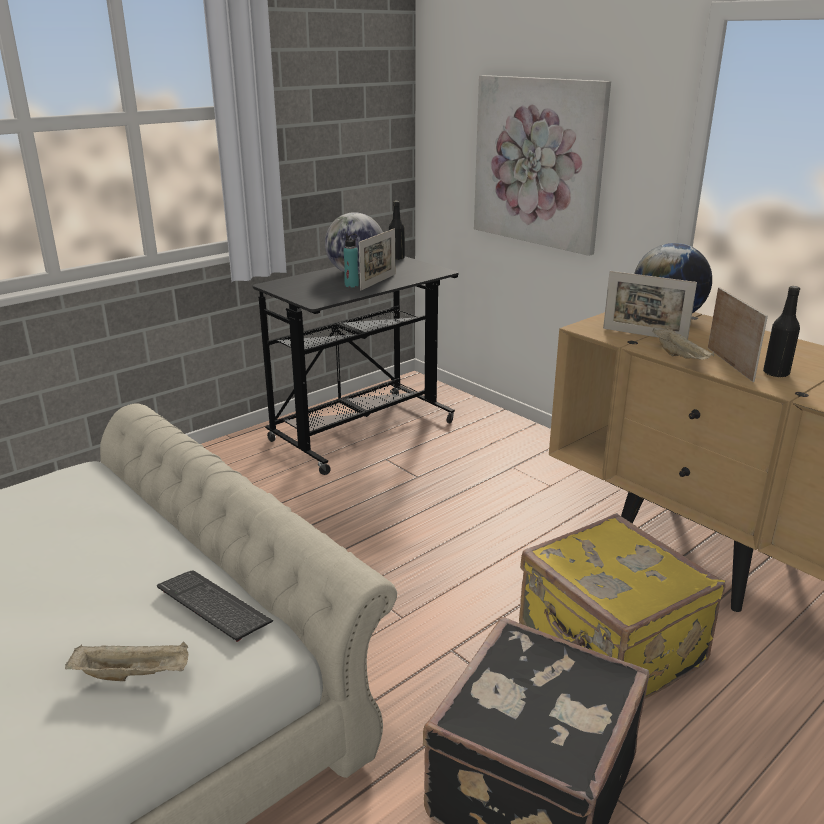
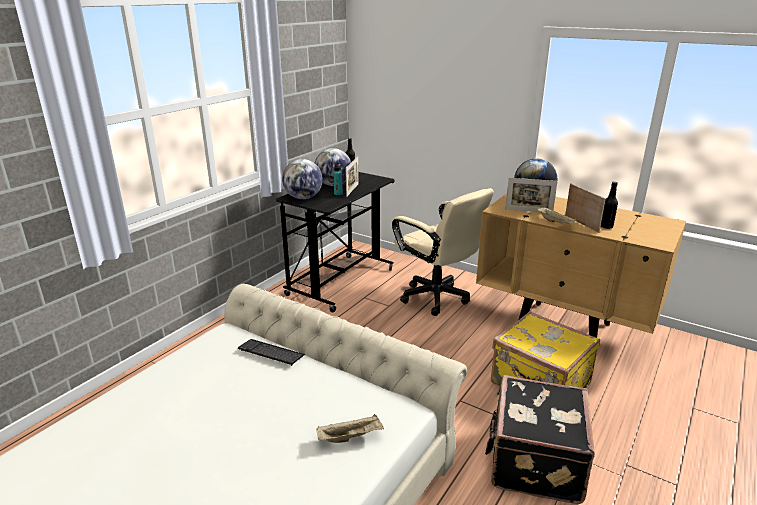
camera: 15 degrees left, 0 degrees up
(213, 606) = (366, 394): keyboard -> keyboard (271, 353)
(293, 287) = (303, 198): none -> globe
(503, 478) = (438, 299): none -> beige office chair
(538, 162) = (436, 111): picture -> none

